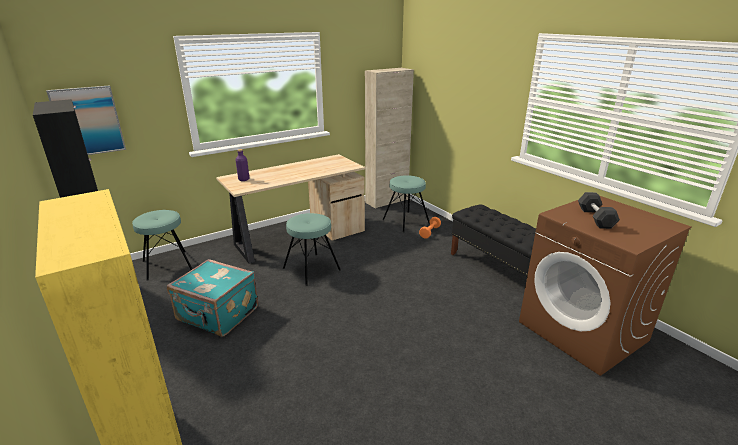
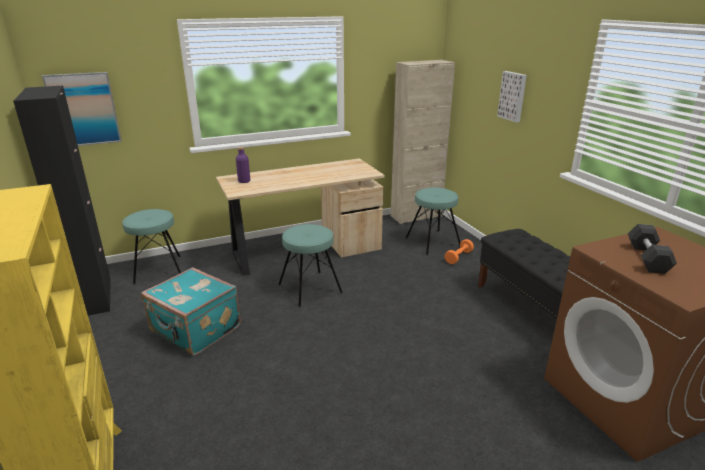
camera: 10 degrees right, 0 degrees up
(466, 96) = (513, 96): none -> picture

